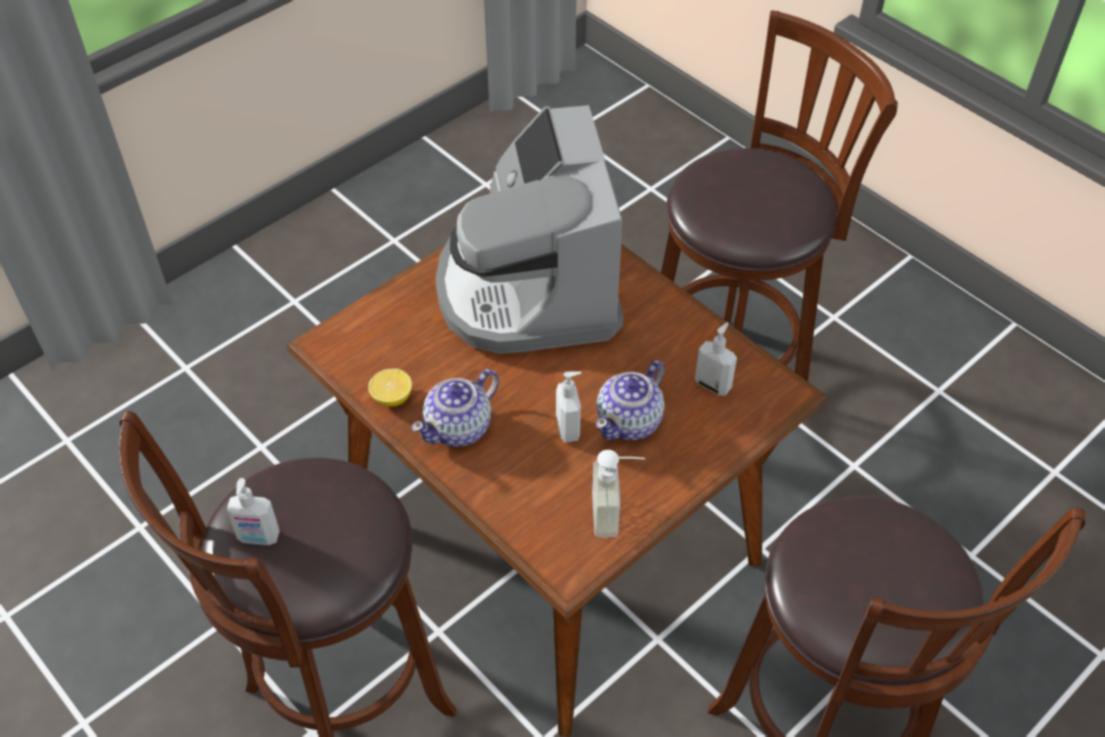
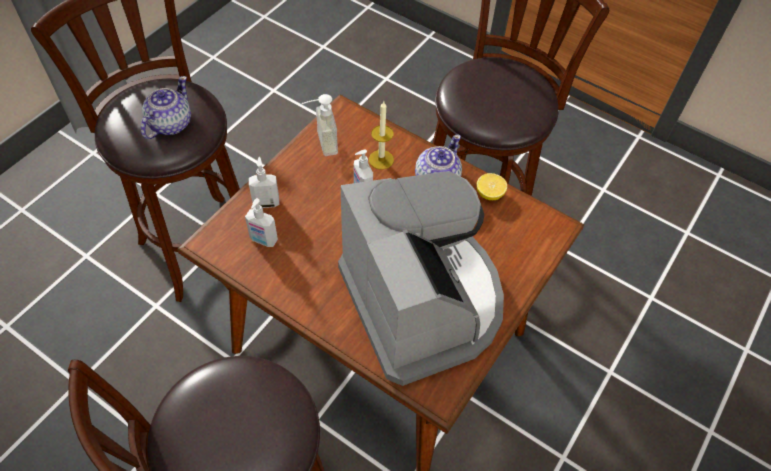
camera: 165 degrees right, 5 degrees up
(258, 537) = (521, 84): soap dispenser -> soap dispenser (266, 202)
(528, 473) = (381, 159): none -> candle
(630, 421) = (321, 203): teapot -> teapot (169, 124)

